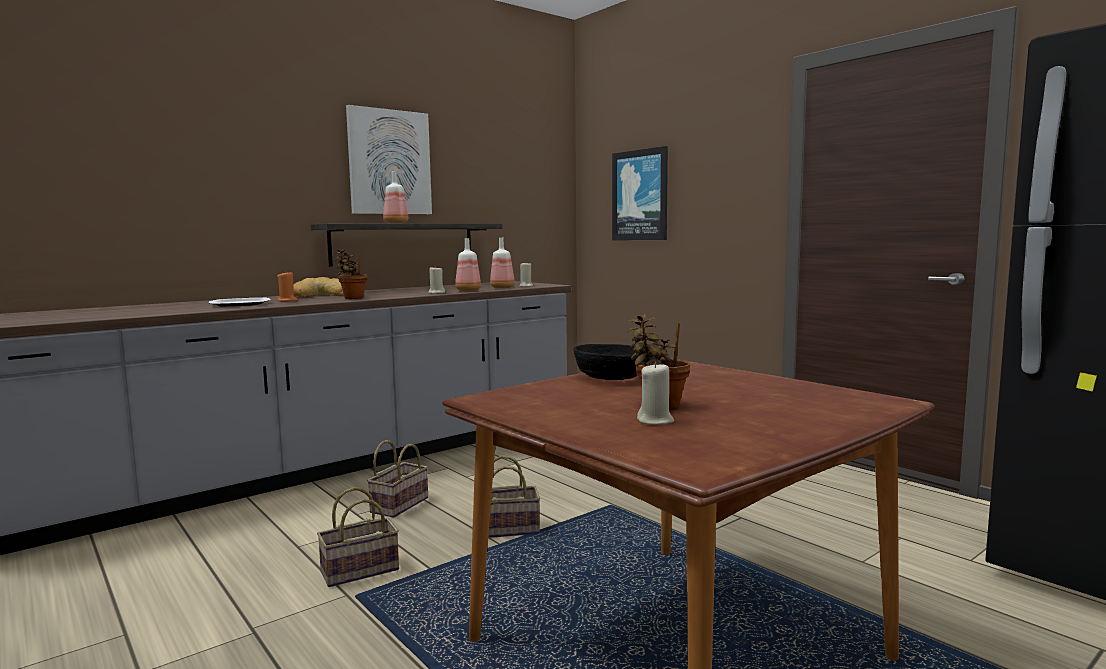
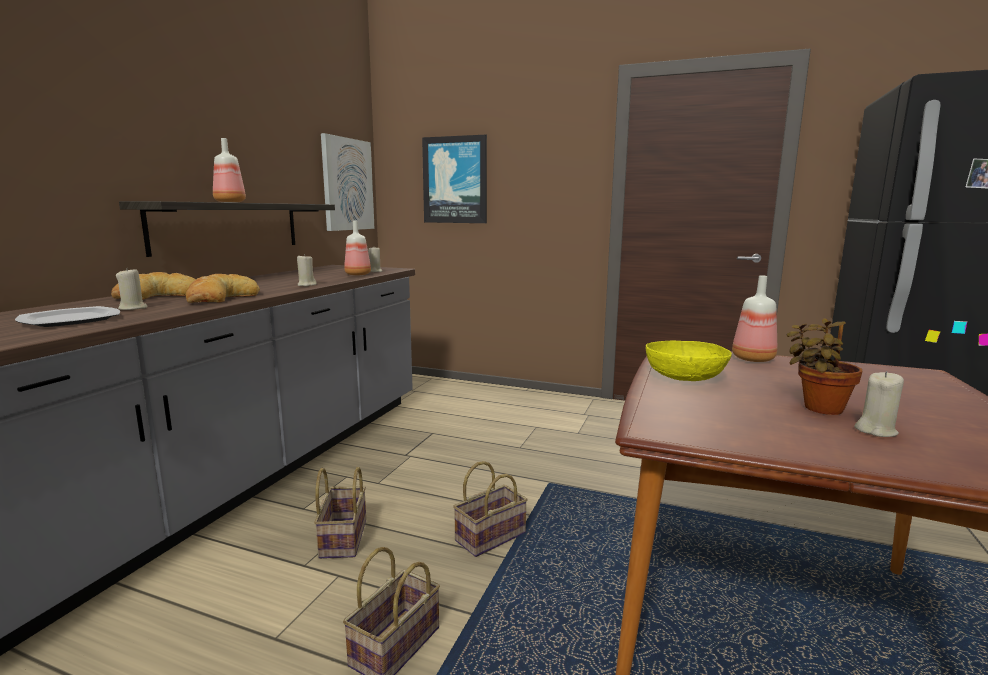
camera: 30 degrees left, 5 degrees up
(287, 300) = (133, 308): orange candle -> beige candle
(352, 298) = (221, 298): potted plant -> bread
(389, 162) = (207, 126): picture -> picture (347, 184)
(467, 290) = (331, 280): bottle -> bottle (754, 359)
(611, 378) = (685, 377): black bowl -> yellow bowl

